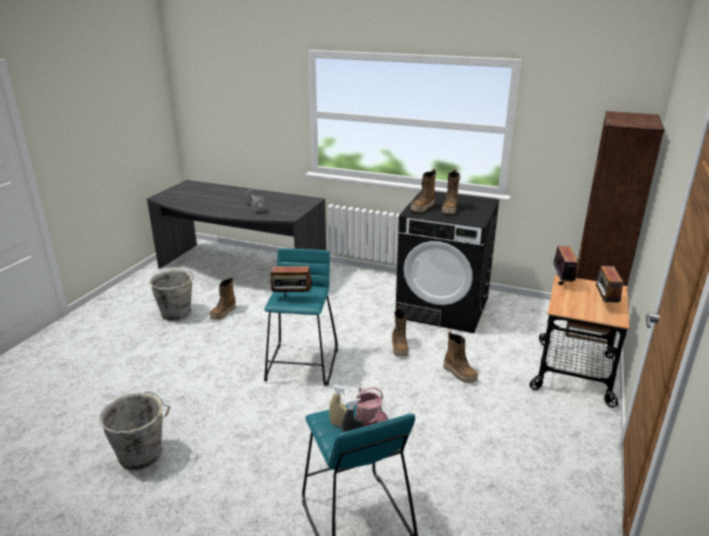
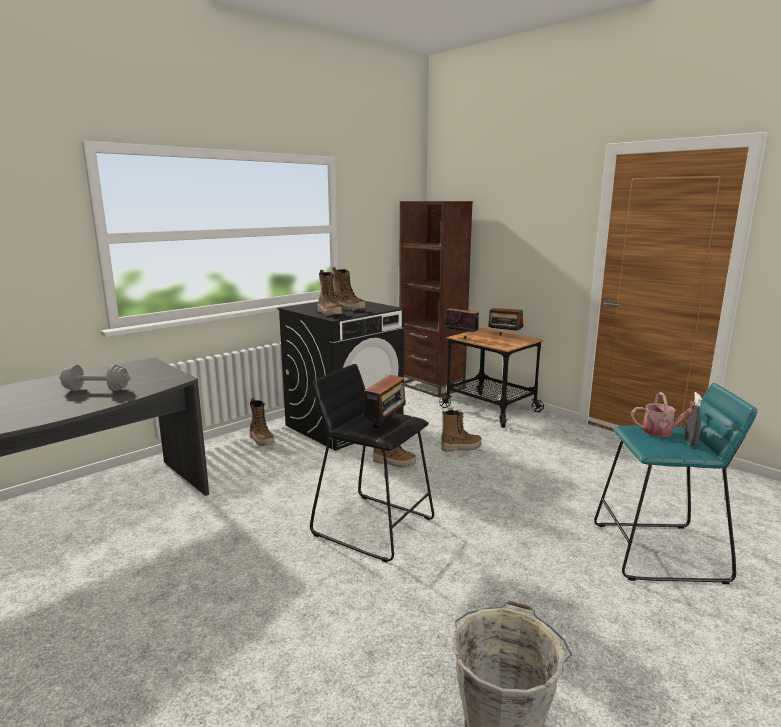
camera: 65 degrees left, 10 degrees down
(177, 314) = (96, 622): grey bucket -> none
(223, 313) = (167, 567): boot -> boot (262, 440)
(302, 364) = (374, 526): turquoise stool -> black stool
(339, 425) = (666, 444): beige spray bottle -> none

